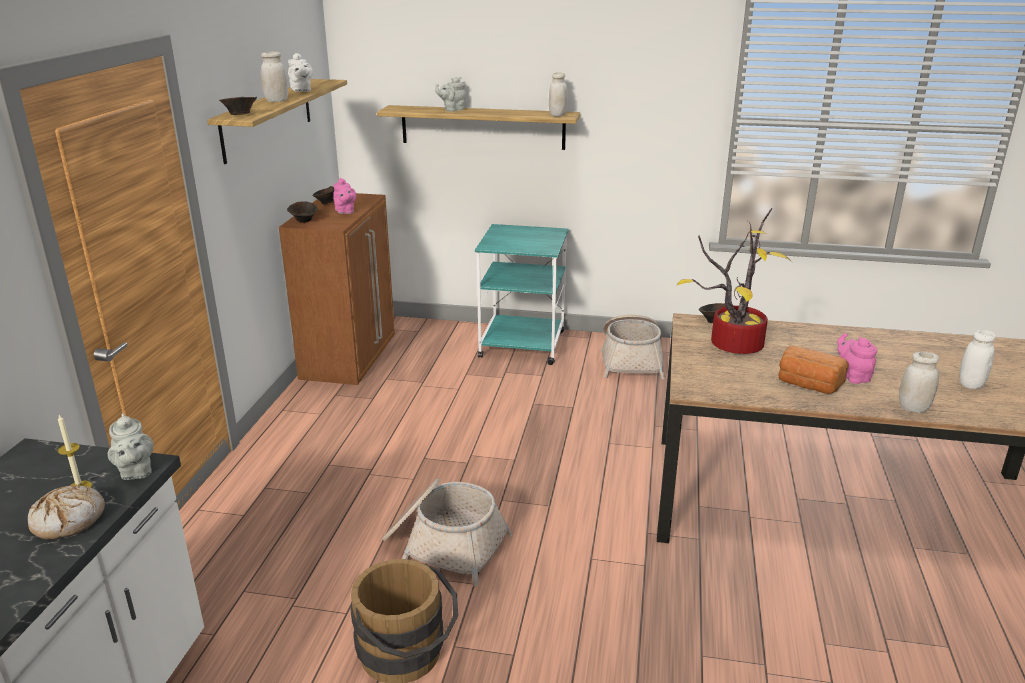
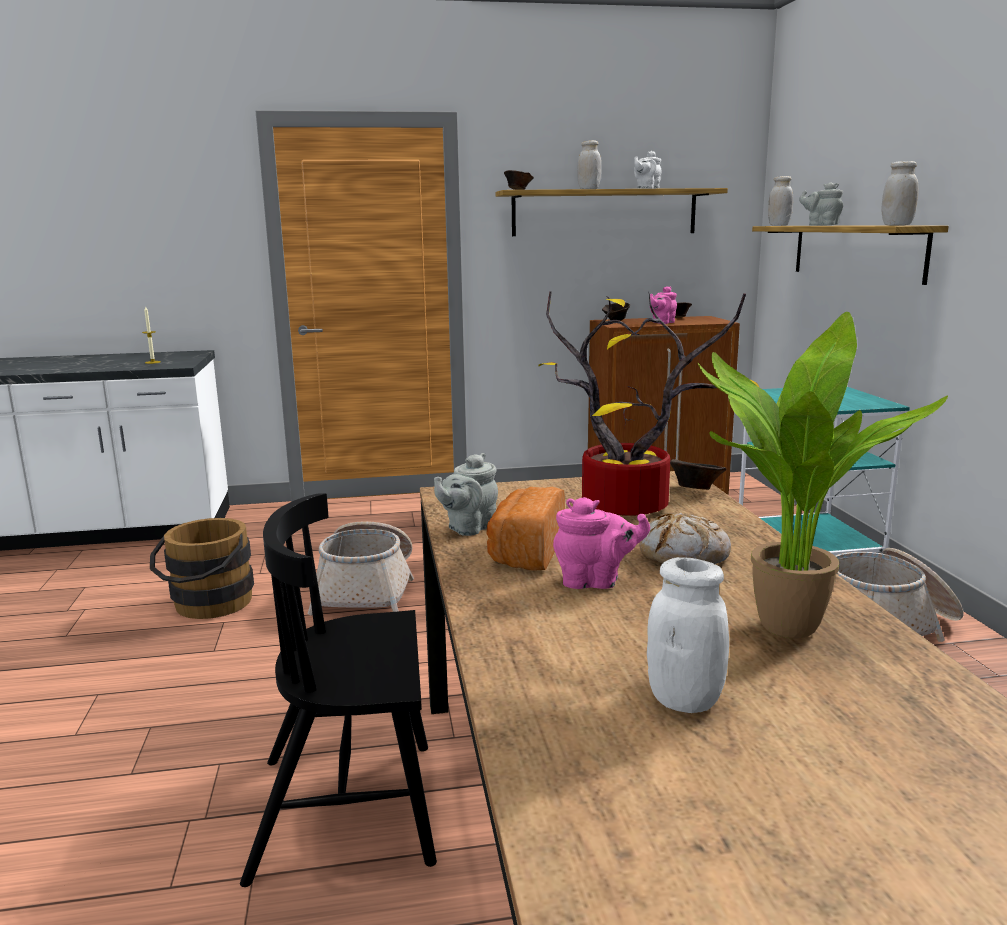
camera: 70 degrees right, 10 degrees down
(69, 520) = (115, 366): bread -> bread (684, 555)
(135, 472) = (171, 365): grey teapot -> grey teapot (468, 528)
(764, 590) = (358, 806): none -> black chair
(852, 376) = (595, 582): pink teapot -> pink teapot turned 45 degrees clockwise
(901, 351) = (779, 624): none -> potted plant
(913, 408) = (503, 633): white jar -> white jar (778, 225)

